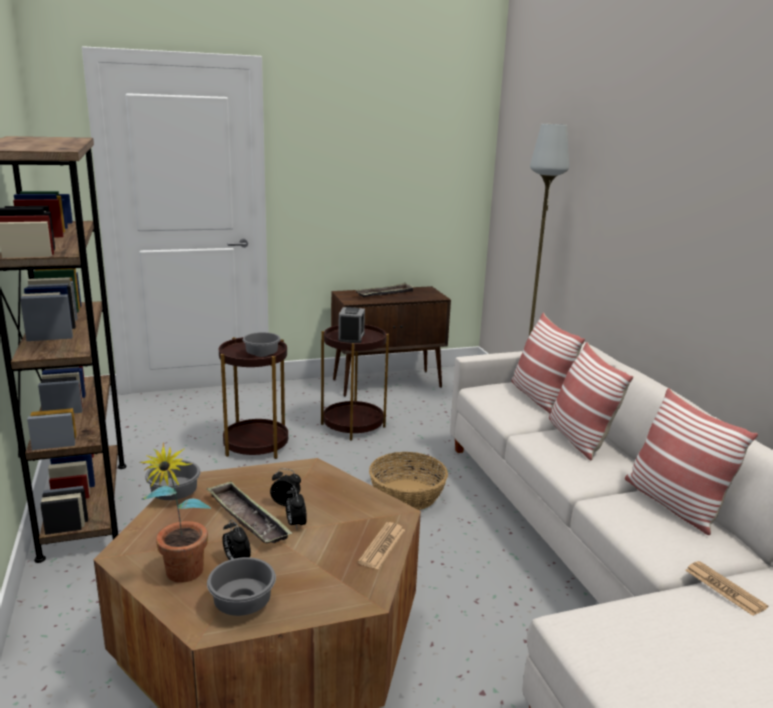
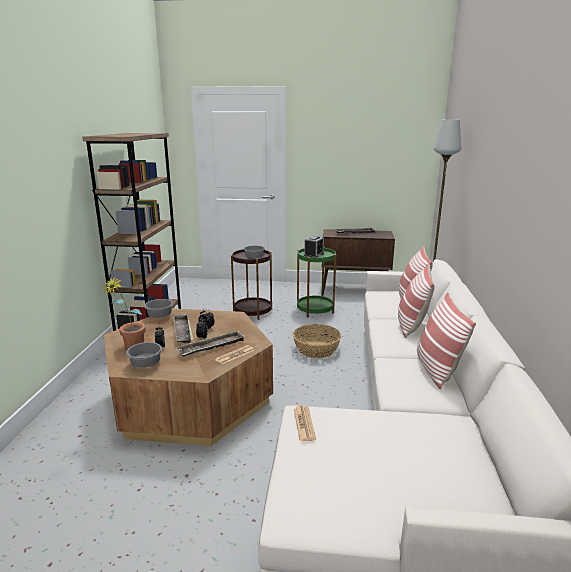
camera: 25 degrees right, 0 degrees up
(328, 539) = (212, 347): none -> tray
(353, 425) = (315, 309): brown side table -> green side table
(724, 588) = (415, 416): newspaper -> newspaper (304, 423)

